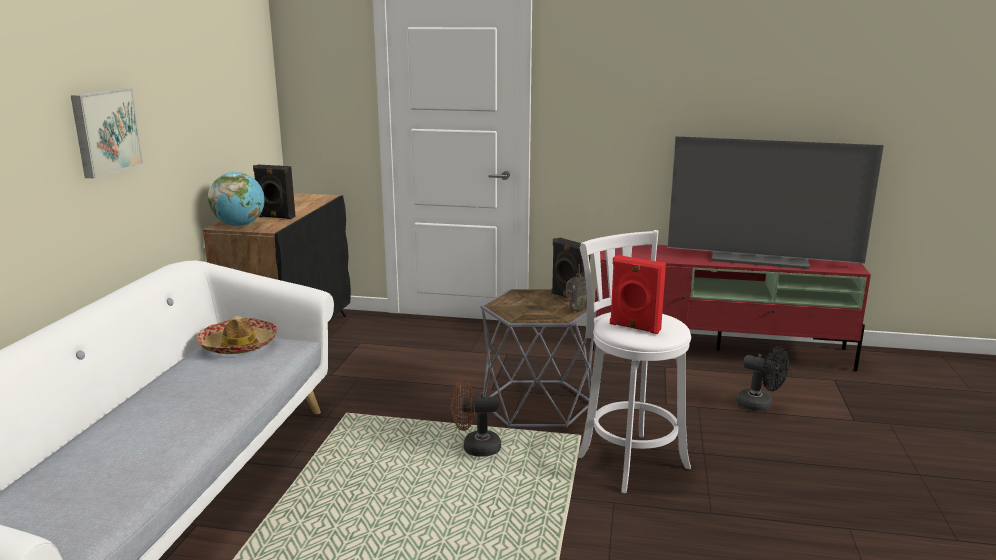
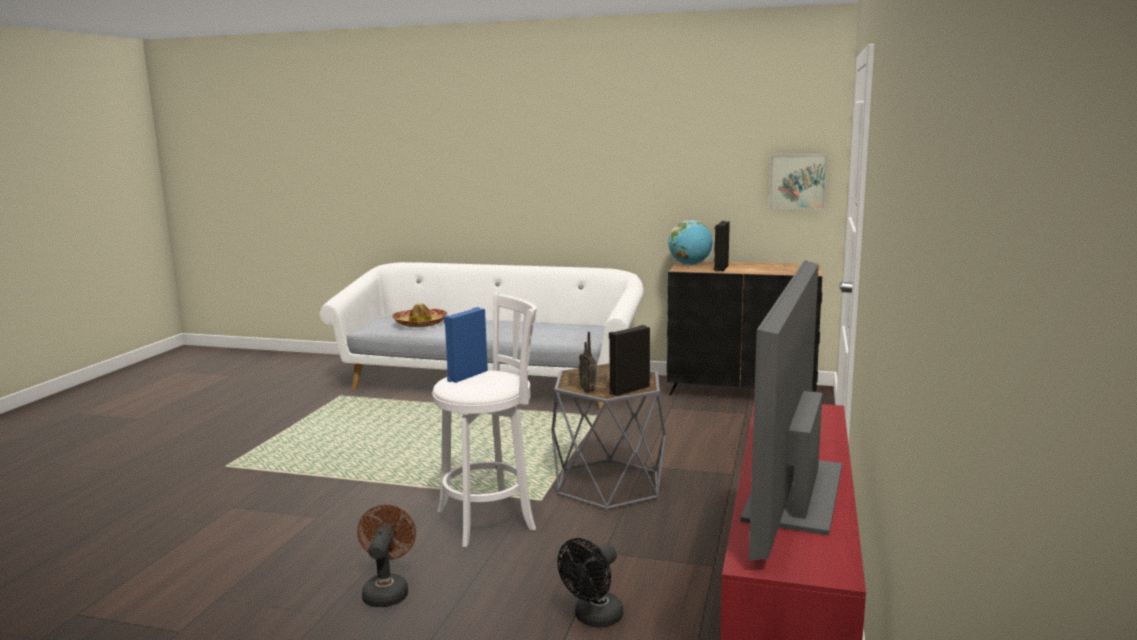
camera: 95 degrees right, 5 degrees down
(104, 131) = (587, 170): picture -> picture (797, 181)
(239, 345) = (582, 329): hat -> hat (420, 323)
(475, 448) = (531, 458): brown fan -> brown fan (387, 591)
(634, 327) = (466, 375): red speaker -> blue speaker

